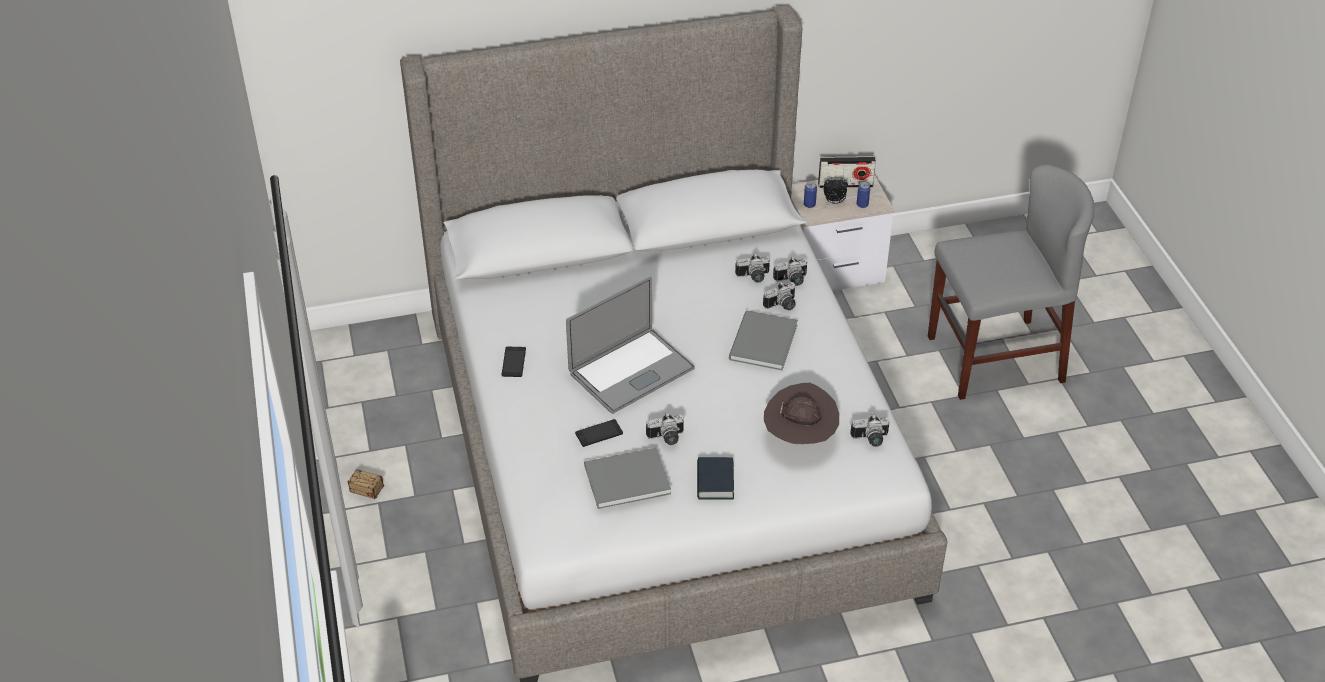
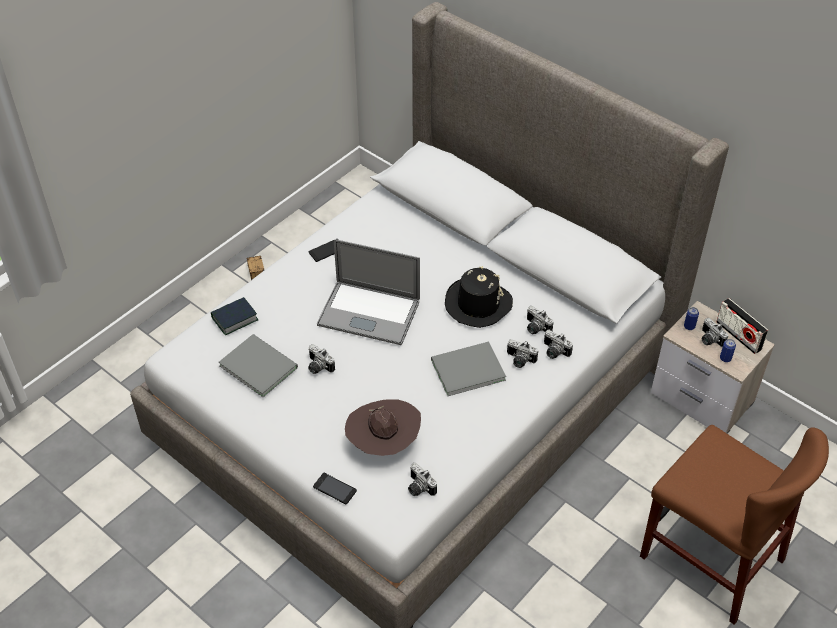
camera: 55 degrees right, 5 degrees up
(599, 433) = (291, 328): phone -> phone (334, 489)
(689, 297) = (477, 304): none -> black hat
(715, 482) = (297, 417): book -> book (234, 319)
(834, 202) = (709, 339): alarm clock -> camera
(994, 359) = (711, 558): grey chair -> brown chair

